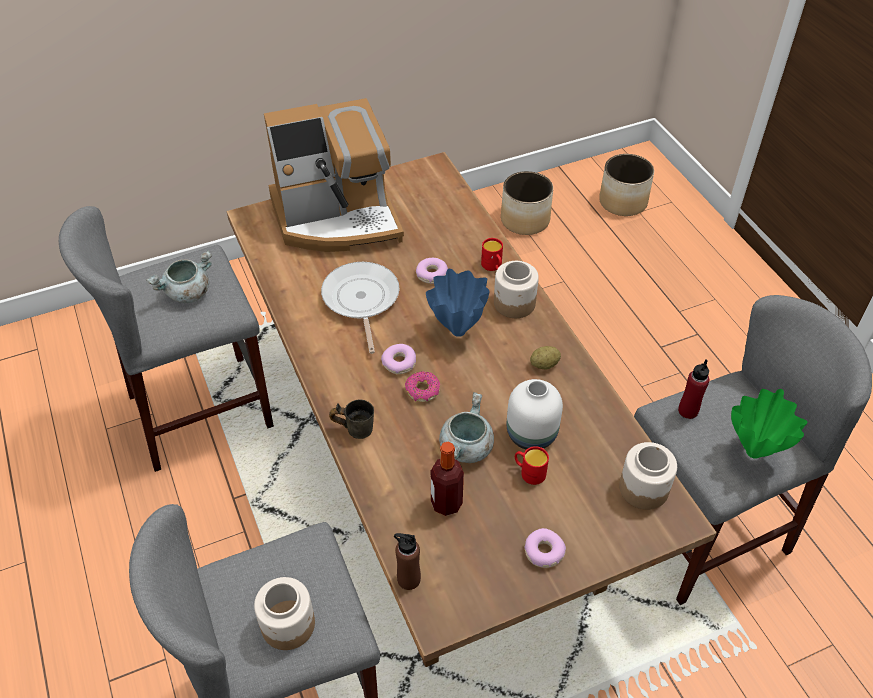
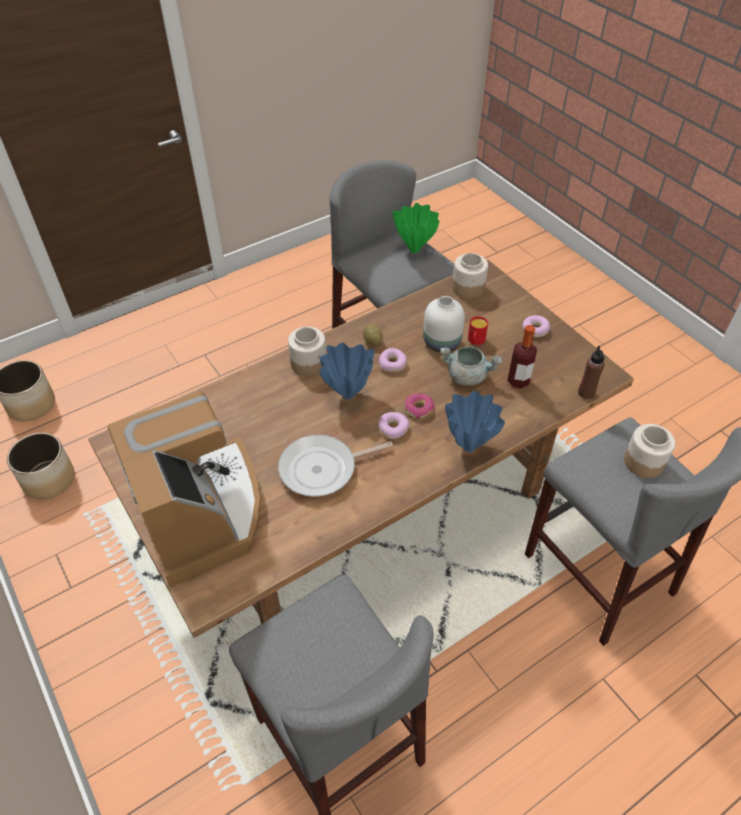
camera: 100 degrees left, 0 degrees up
(187, 293) = (325, 644): grey cooking pot -> none
(355, 427) = (469, 446): grey mug -> blue vase
(432, 275) = (280, 421): donut -> donut (392, 364)
(493, 266) = (265, 381): red mug -> none
(688, 411) = (388, 276): red bottle -> none

